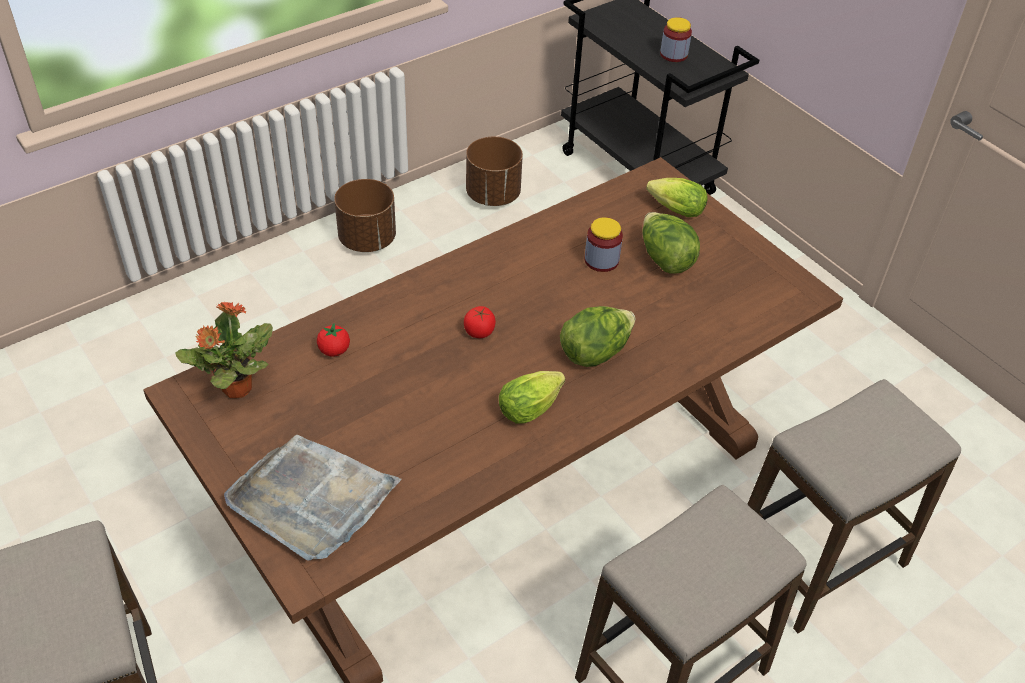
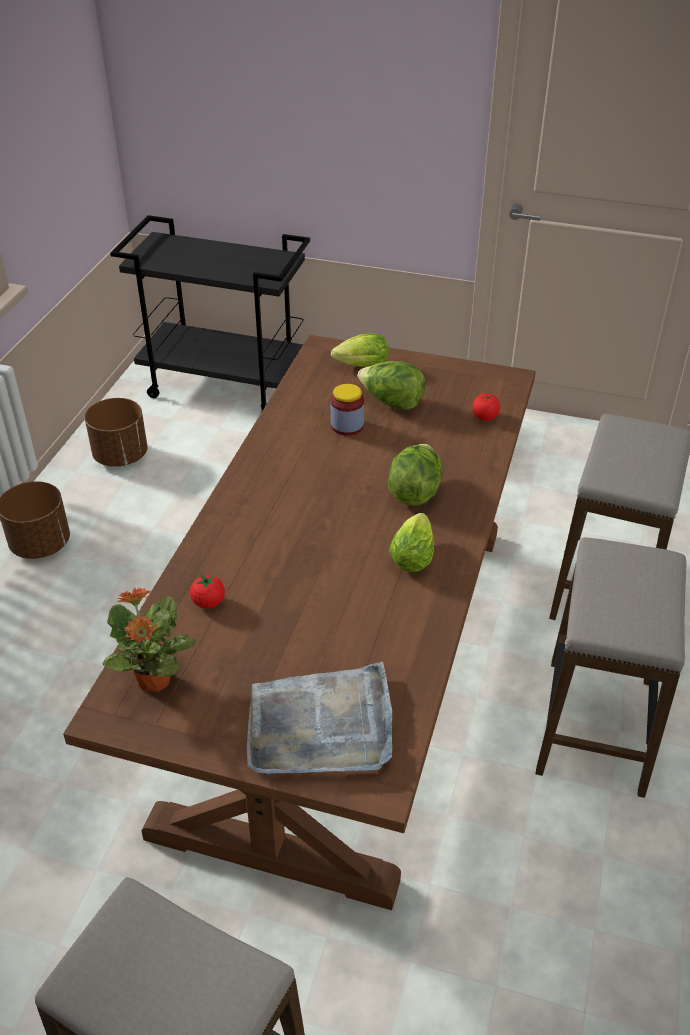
camera: 35 degrees left, 5 degrees down
(479, 331) = (312, 523): tomato -> tomato (485, 416)
(673, 54) = (234, 261): jar -> none

